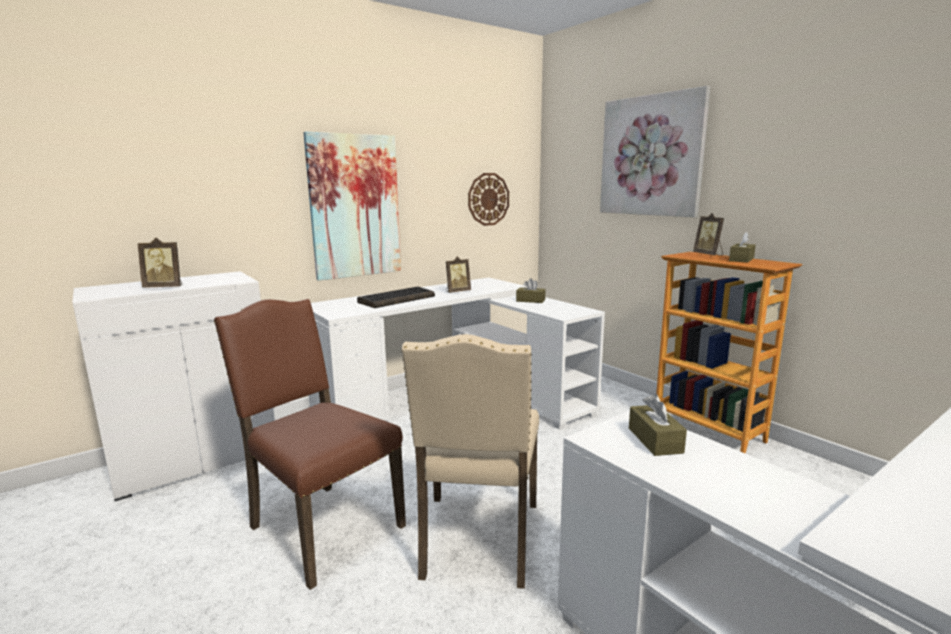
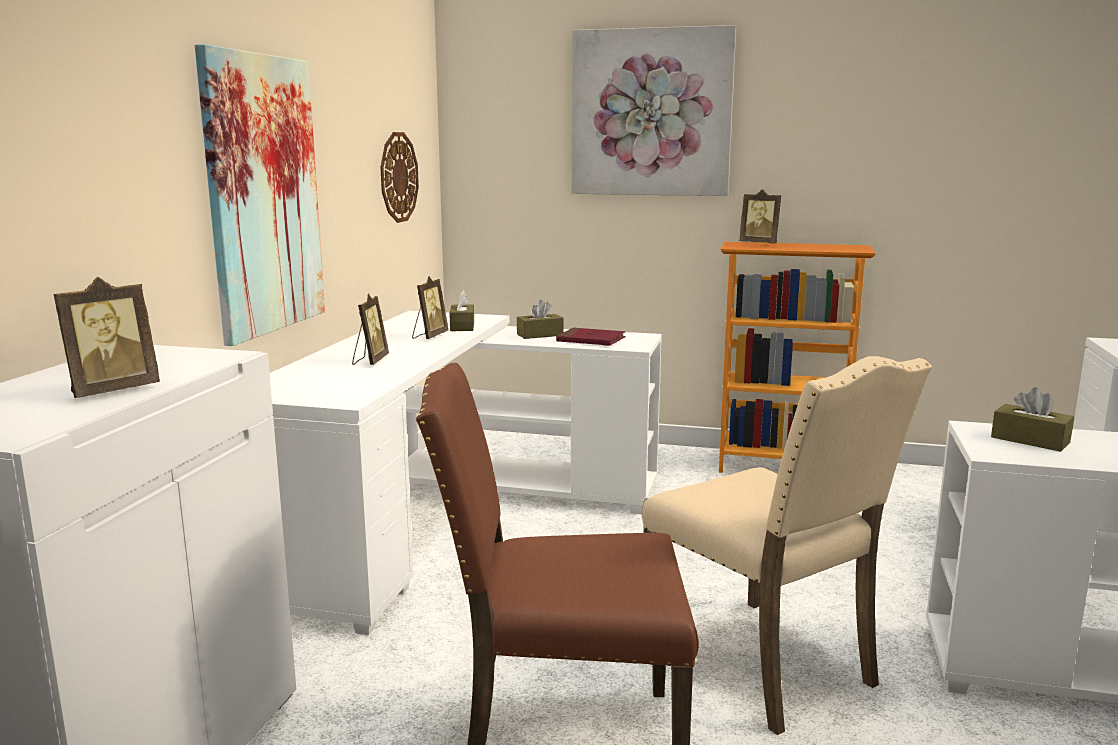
camera: 40 degrees left, 0 degrees up
(397, 299) = (370, 361): keyboard -> picture frame
(549, 308) = (591, 340): none -> red book
(741, 259) = (809, 245): brown tissue box -> brown tissue box (462, 326)

